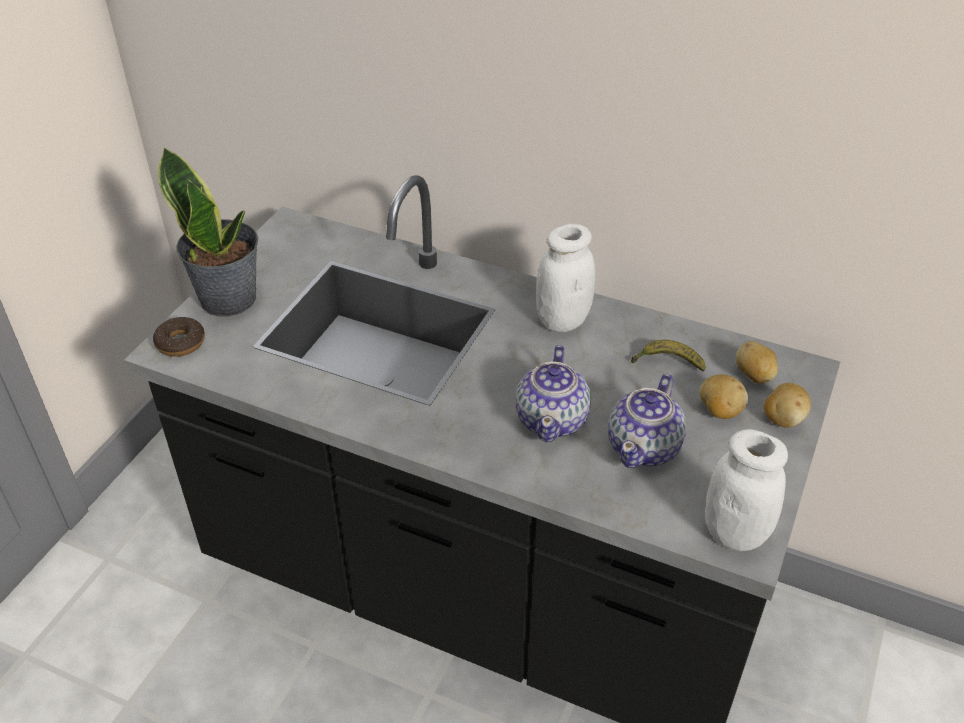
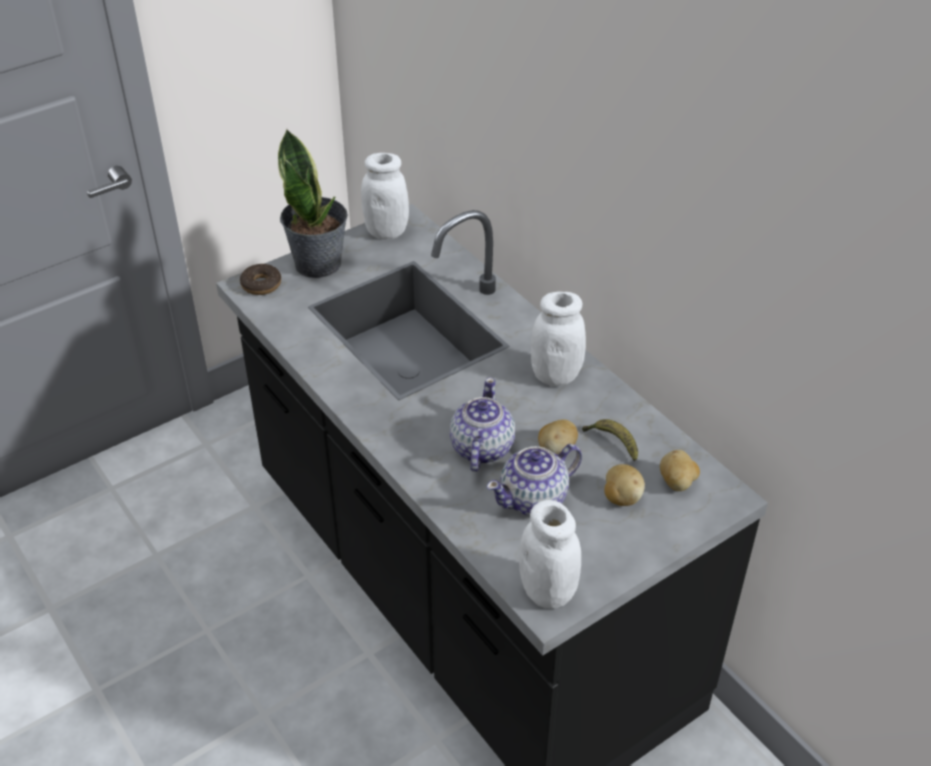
camera: 30 degrees right, 0 degrees up
(278, 242) = (386, 231): none -> white jar
(552, 419) = (481, 448): teapot -> teapot turned 150 degrees clockwise
(783, 418) = (669, 526): potato -> potato (556, 449)

